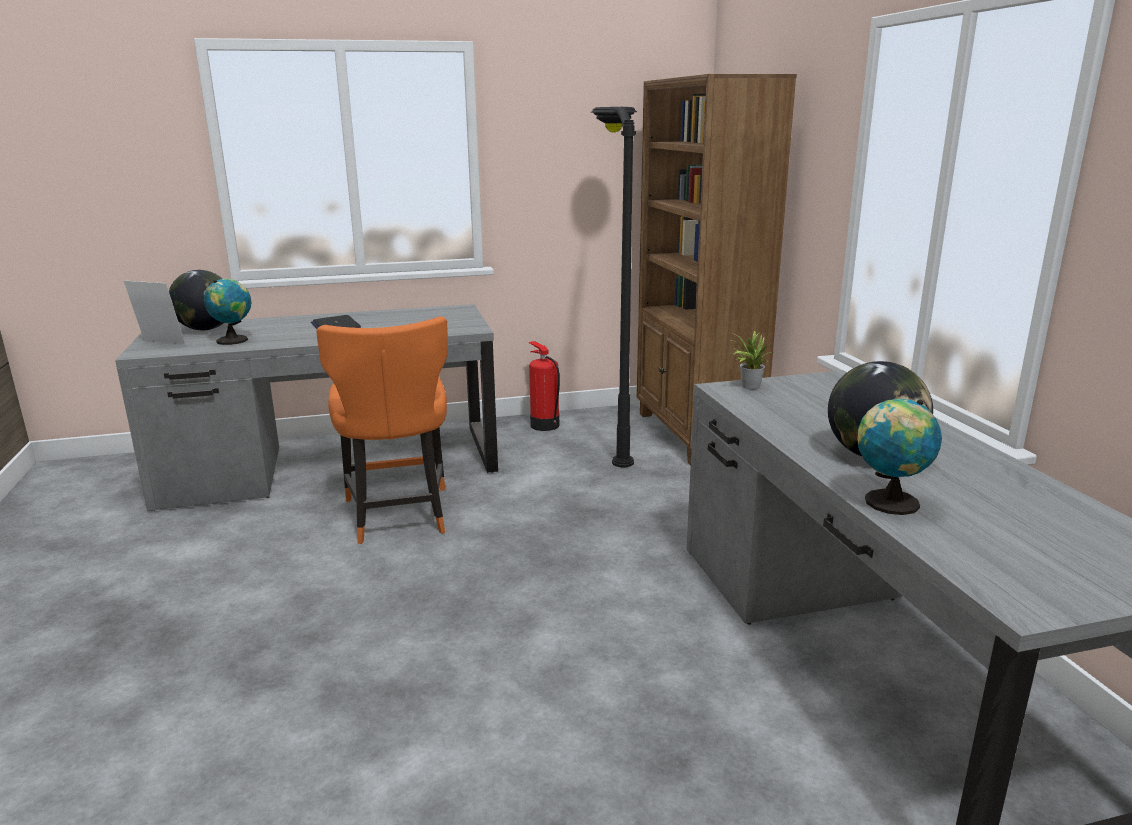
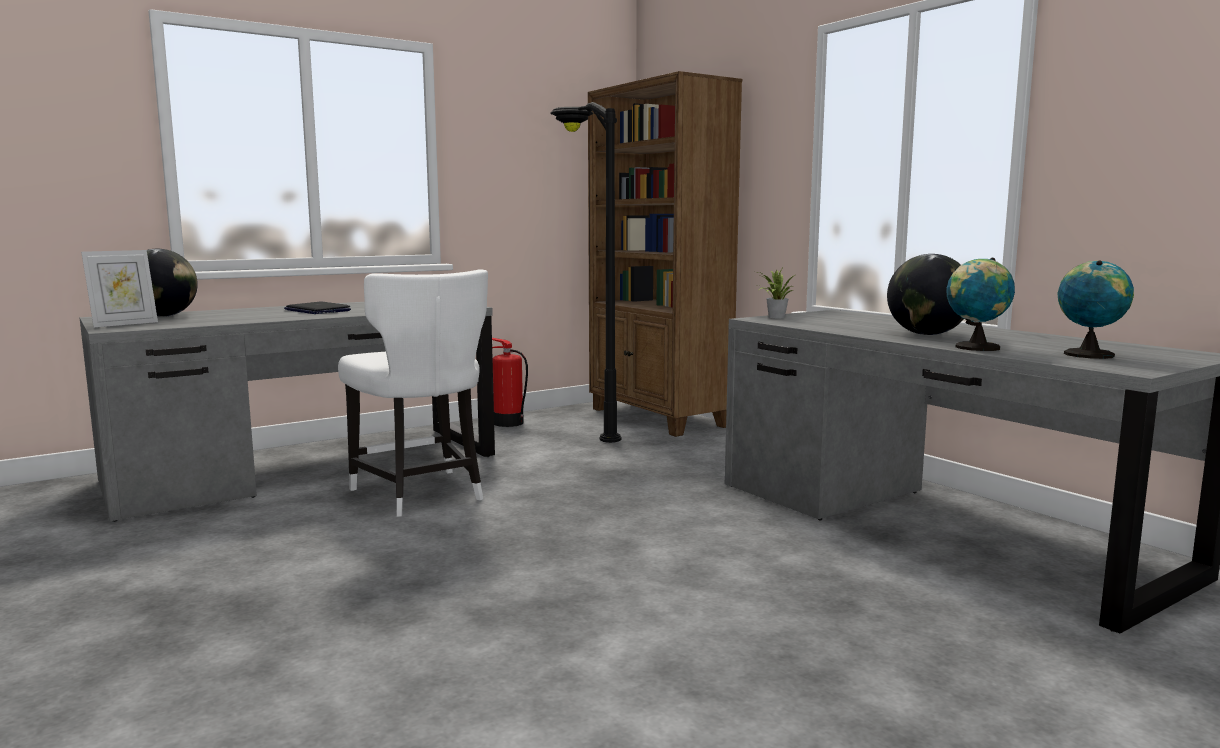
camera: 20 degrees left, 10 degrees down
(160, 343) = (124, 324): picture frame -> picture frame turned 135 degrees clockwise
(234, 340) = (214, 319): globe -> globe (1088, 354)
(398, 516) = (421, 494): orange chair -> white chair

